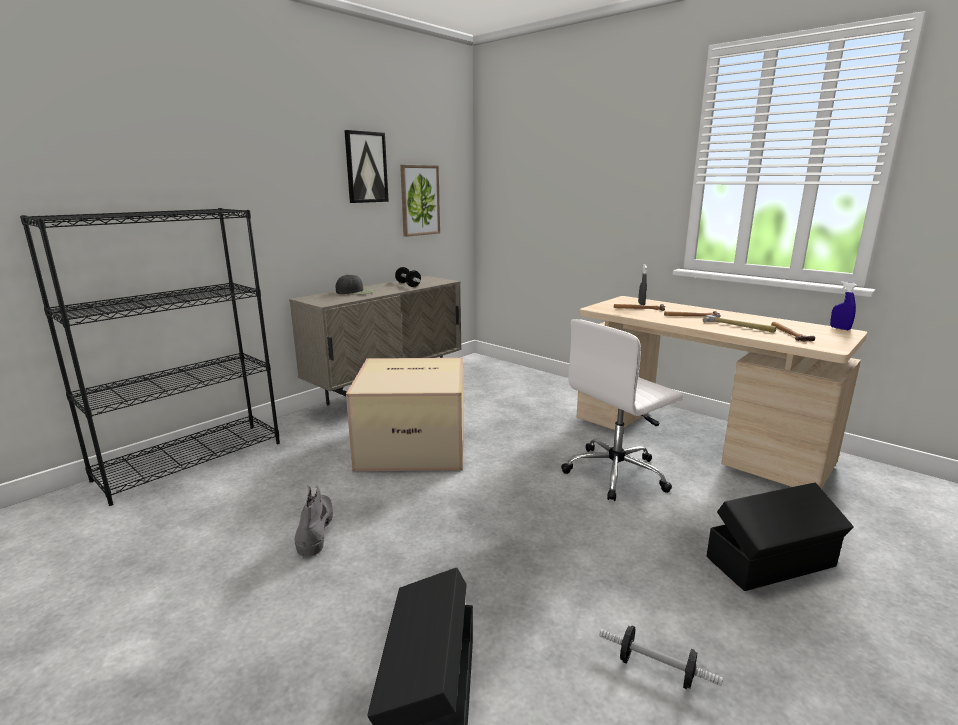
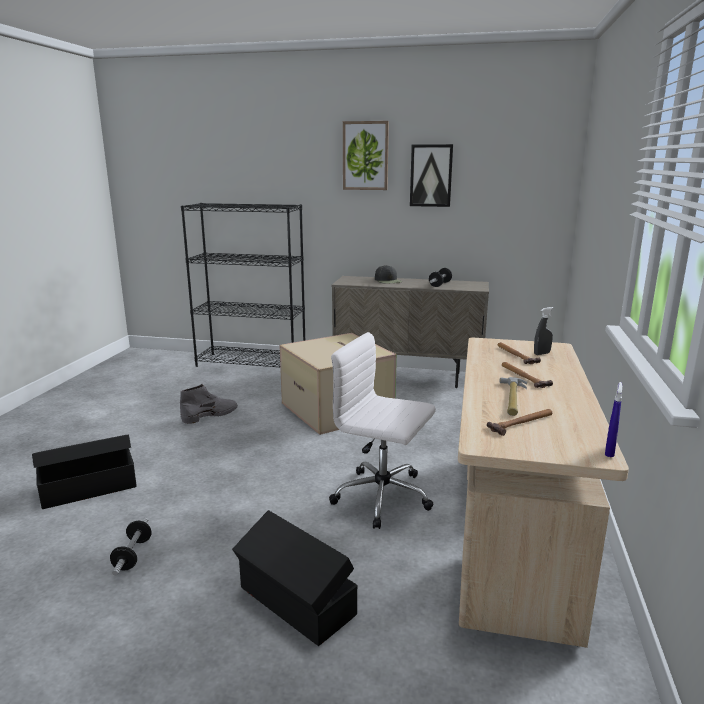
camera: 60 degrees right, 0 degrees up
(419, 200) = (492, 207): picture -> picture (365, 156)

